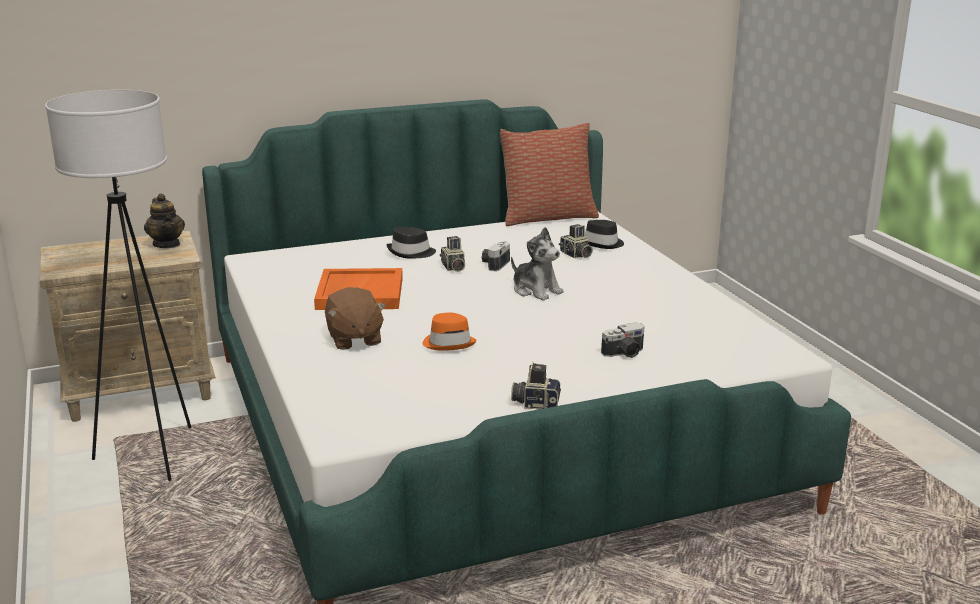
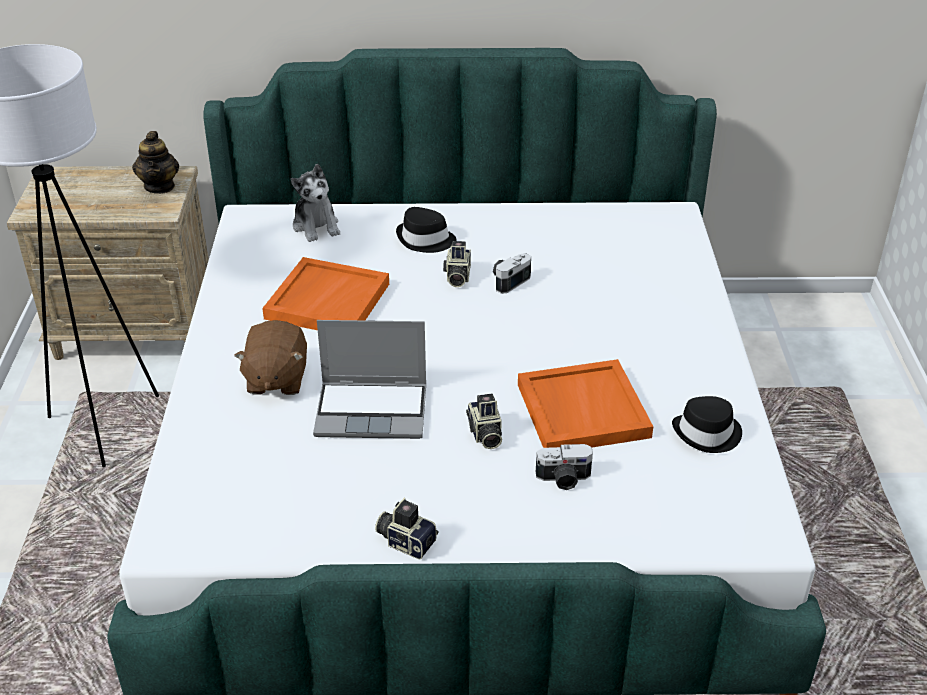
camera: 20 degrees right, 15 degrees up
(449, 343) = (373, 411): orange hat -> laptop
(536, 290) = (528, 339): plush toy -> plush toy (316, 226)
(547, 217) = (625, 204): pillow -> none
(575, 255) = (616, 283): camera -> camera (484, 434)
(602, 244) = (663, 268): black hat -> black hat (707, 434)
(606, 318) = (581, 410): none -> orange tray

